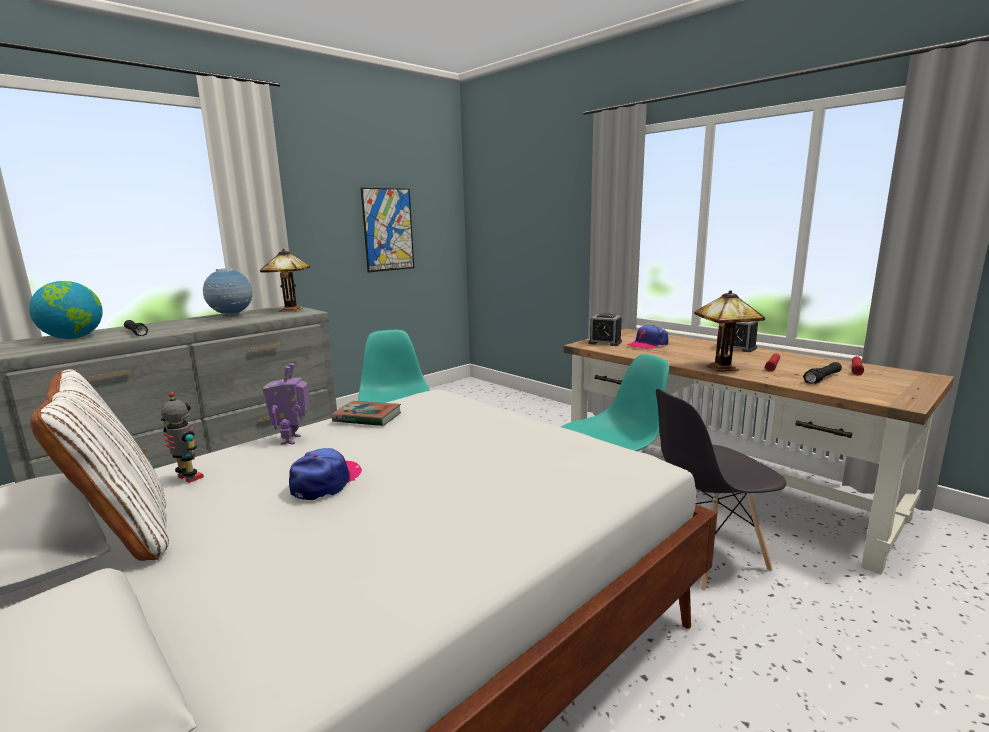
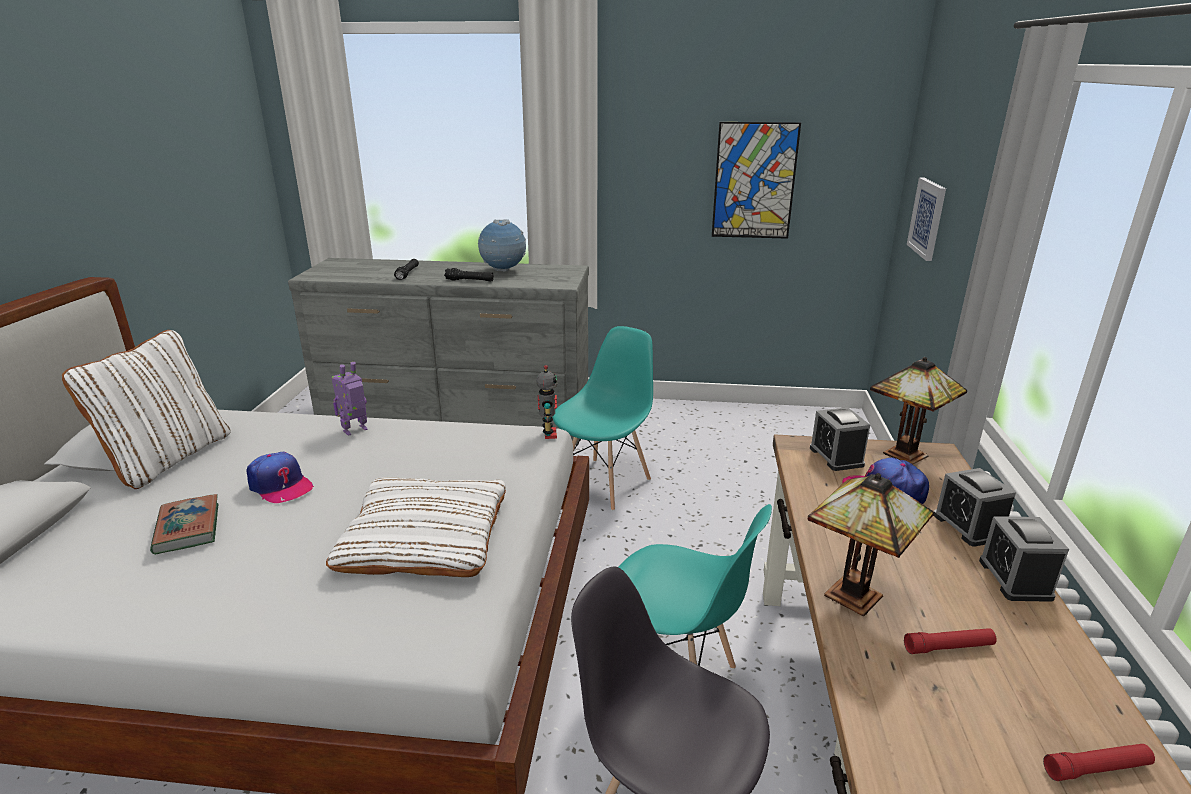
camera: 50 degrees right, 10 degrees up
(74, 338) = (371, 268): globe -> none
(188, 478) = (256, 432): toy robot -> toy robot (548, 434)
(291, 310) = (561, 276): table lamp -> table lamp (905, 456)
(326, 481) = (280, 485): cap -> cap turned 60 degrees clockwise
(367, 418) = (431, 435): book -> book (188, 528)
(505, 447) = (424, 536): none -> white pillow
(508, 236) = (927, 218): none -> picture
(692, 343) = (968, 526): none -> alarm clock
(822, 378) = (953, 727): black flashlight -> black flashlight (469, 280)

